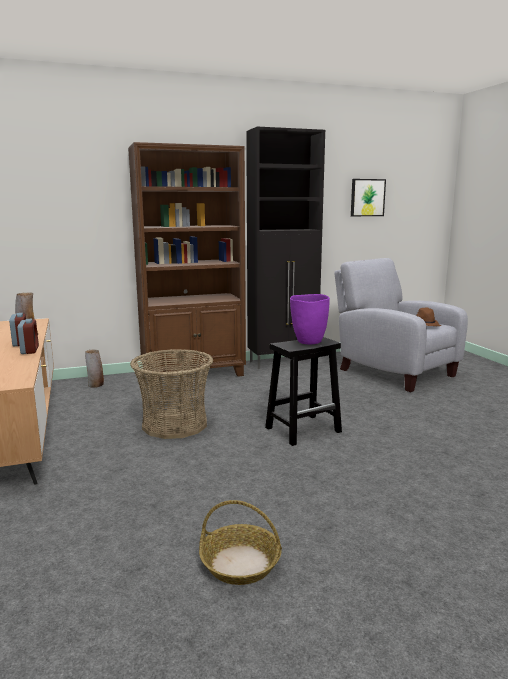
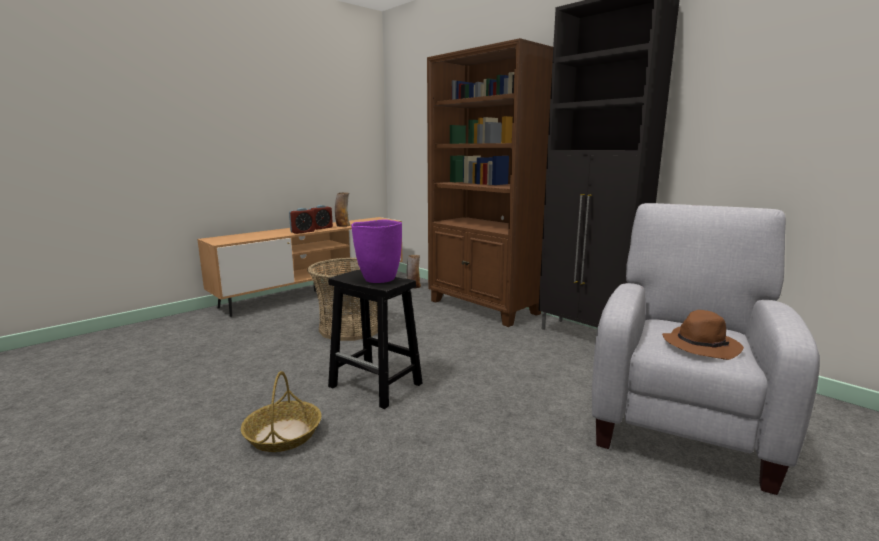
camera: 65 degrees right, 0 degrees up
(241, 563) = (98, 406): basket -> basket (283, 435)
(367, 197) = (799, 91): picture -> none

